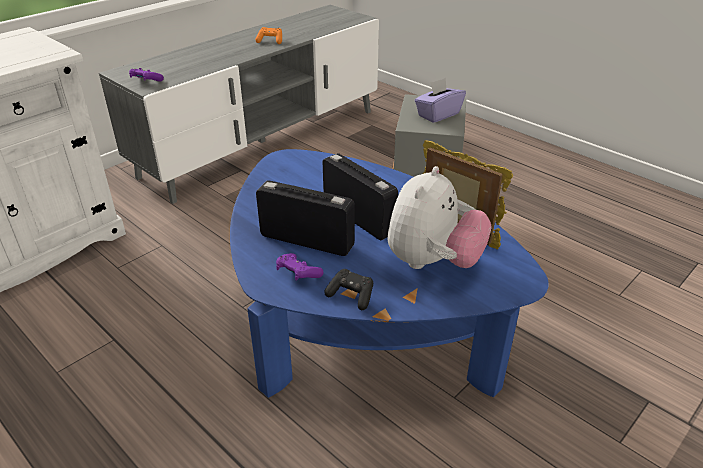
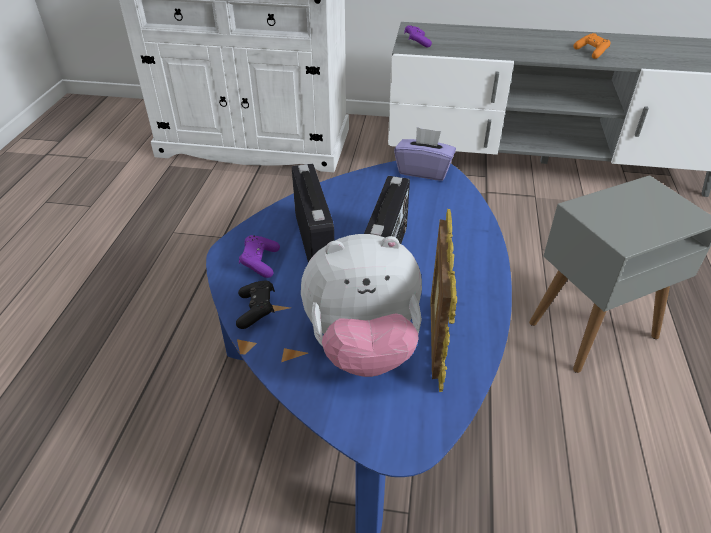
camera: 55 degrees right, 5 degrees up
(438, 114) = (642, 217): purple tissue box -> purple tissue box (423, 171)

